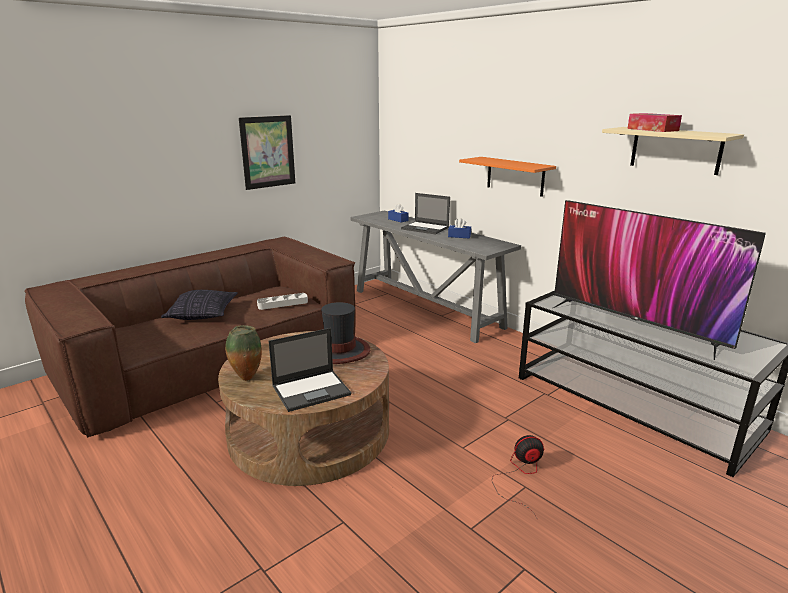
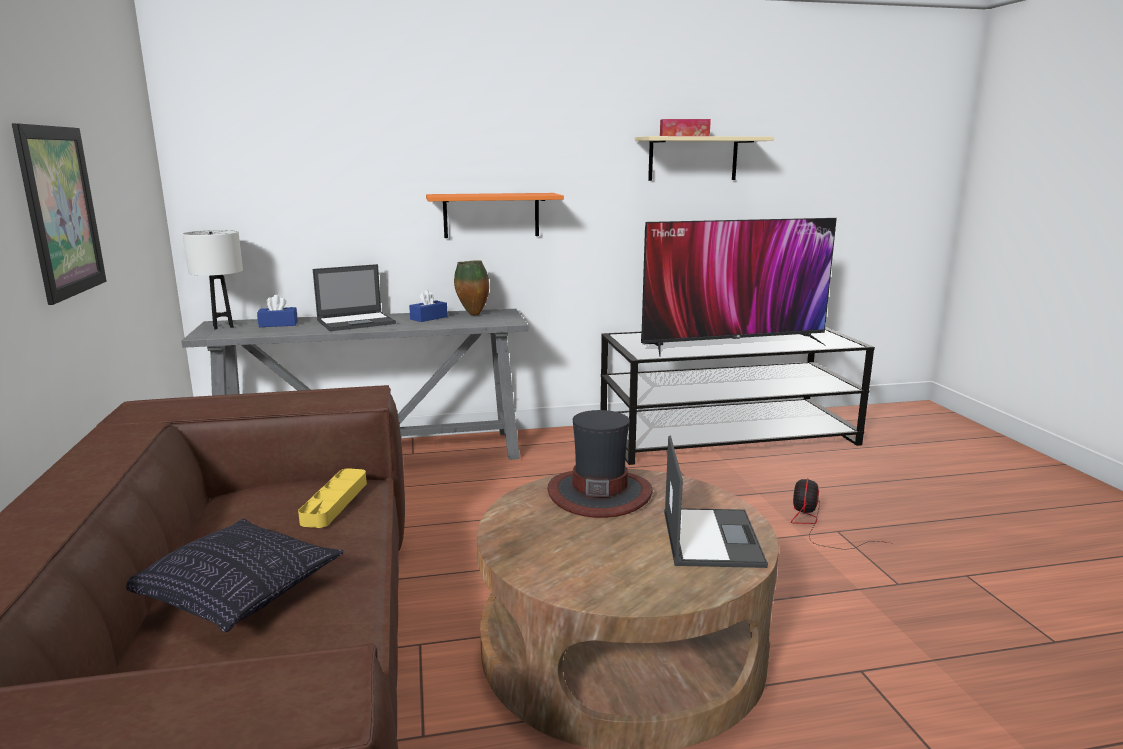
camera: 60 degrees left, 5 degrees down
(246, 378) = (622, 584): vase -> vase (472, 314)
(282, 304) = (335, 502): grey tray -> yellow tray
(380, 215) = (223, 326): none -> white table lamp

